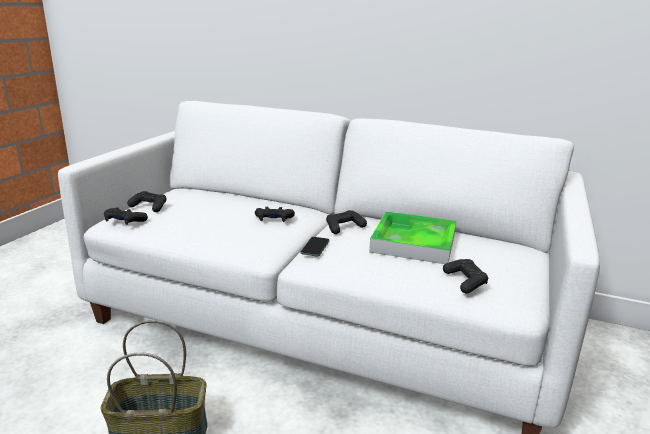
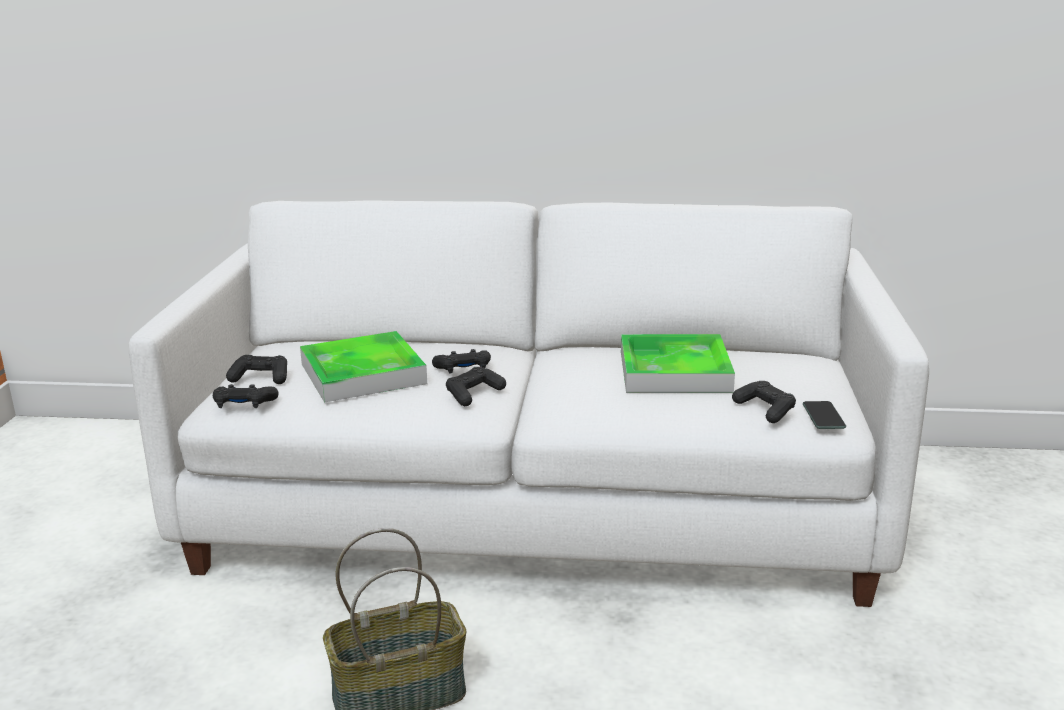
camera: 15 degrees left, 0 degrees up
(210, 213) = (363, 374): none -> tray
(315, 247) = (549, 397): phone -> phone (823, 416)
(344, 227) = (569, 365): black game controller -> black game controller (474, 394)

